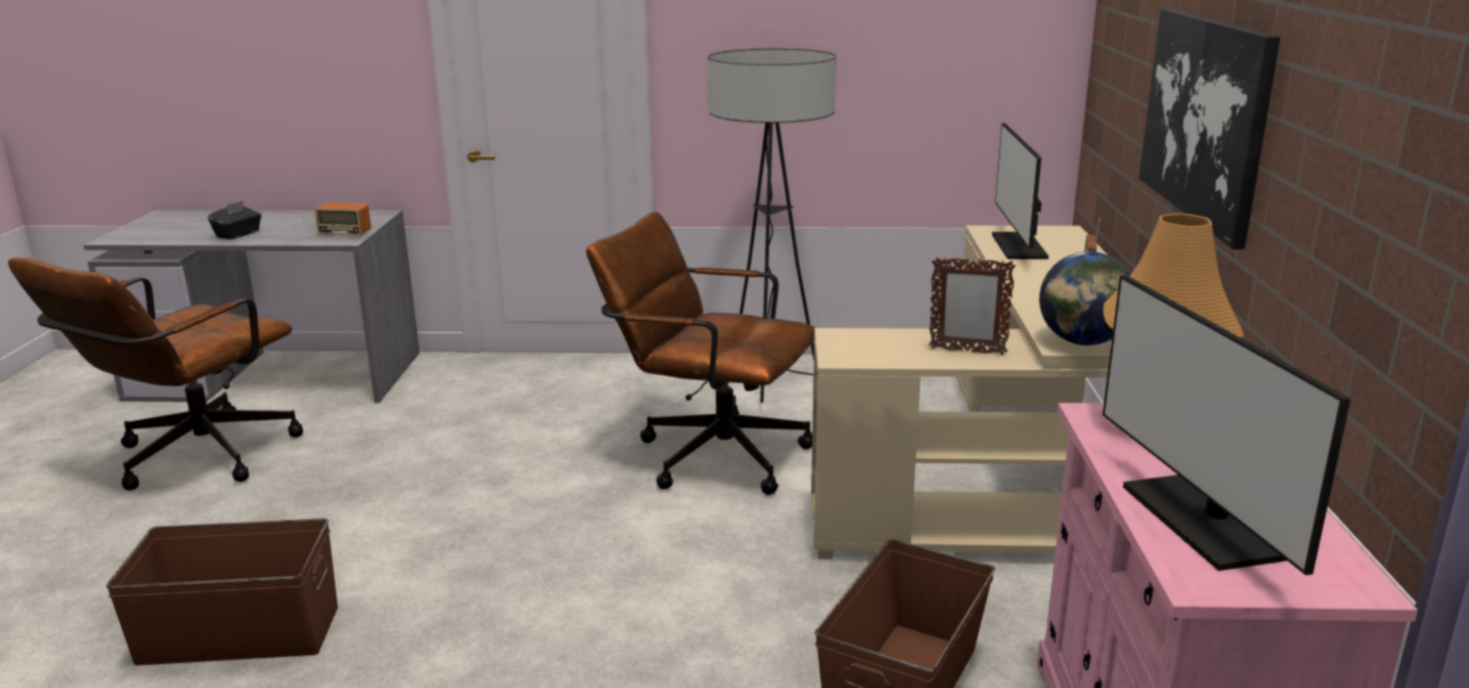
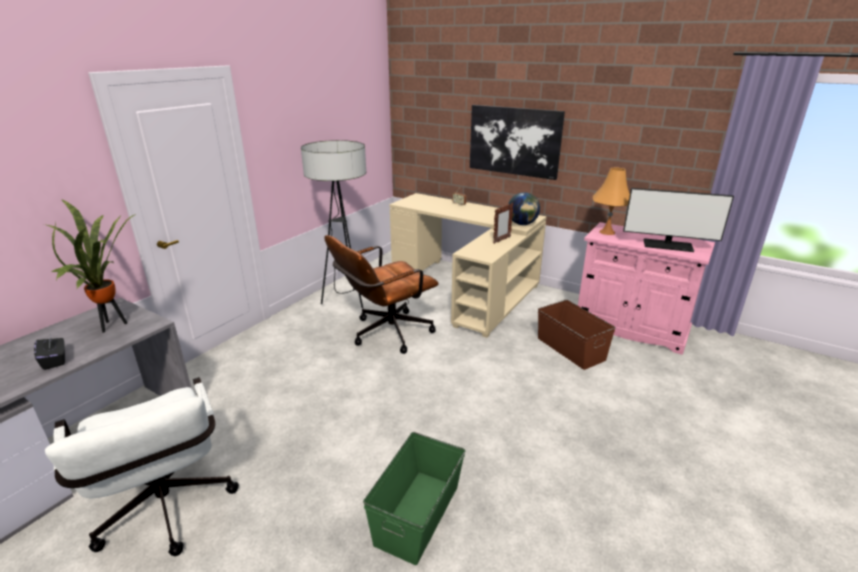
camera: 60 degrees left, 5 degrees up
(191, 460) = (168, 514): brown office chair -> white office chair
(239, 633) = (416, 514): brown storage box -> green storage box
(330, 228) = (112, 325): radio -> potted plant
(1019, 246) = (425, 205): monitor -> none

